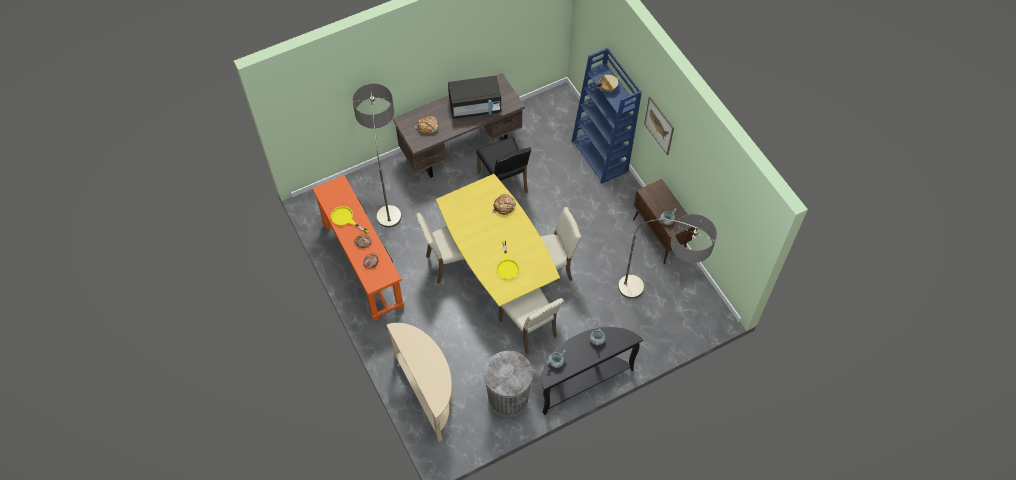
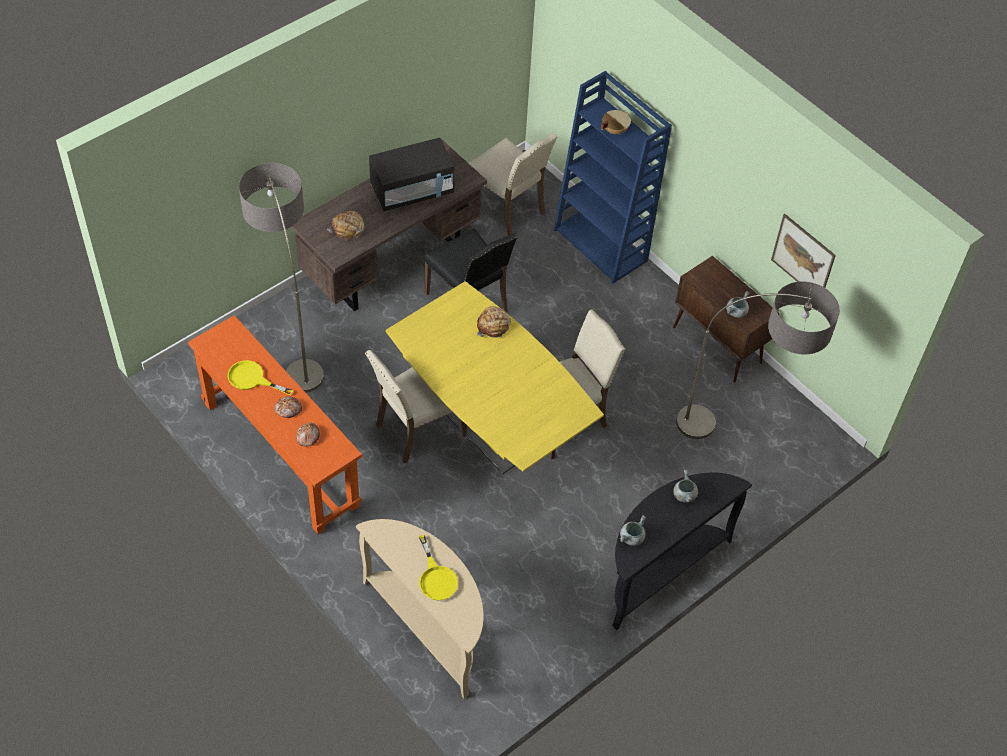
camera: 15 degrees left, 5 degrees down
(507, 266) = (520, 410): yellow frying pan -> yellow frying pan (436, 577)
(508, 398) = (555, 614): grey trash can -> none
(530, 329) = (562, 507): beige chair -> beige chair (507, 209)
(659, 125) = (705, 171): picture -> picture (803, 257)

